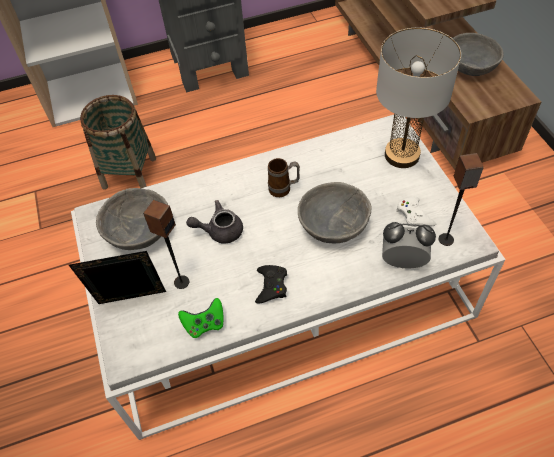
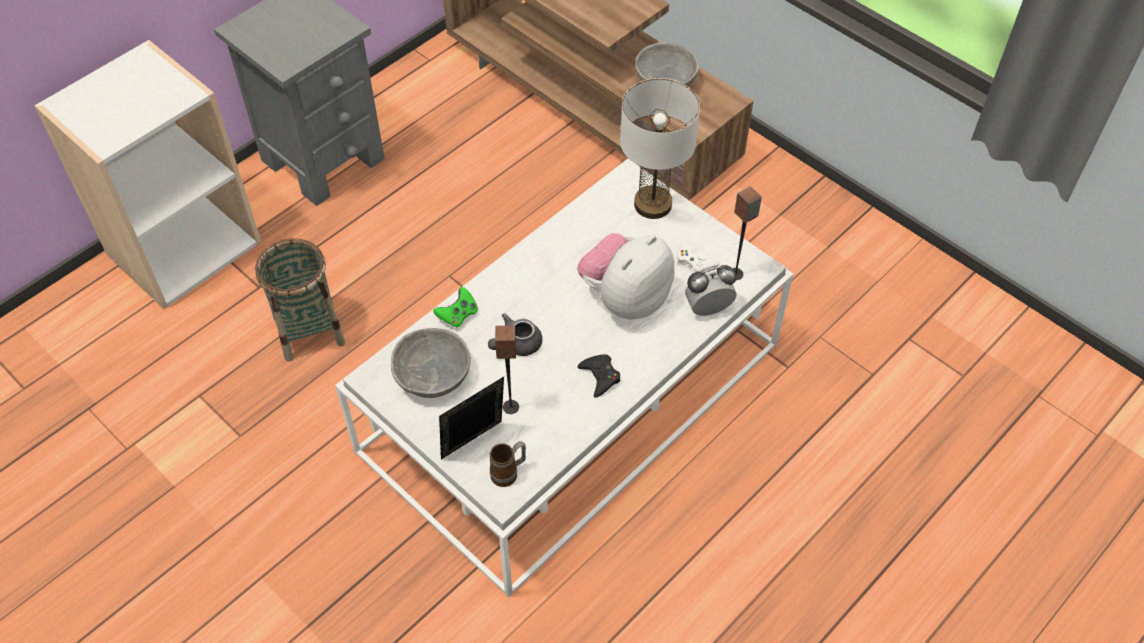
camera: 30 degrees left, 0 degrees up
(204, 324) = (558, 435): green game controller -> green game controller (458, 315)
(284, 189) = (556, 280): mug -> mug (509, 473)
(333, 225) = (625, 298): grey bowl -> plush toy

